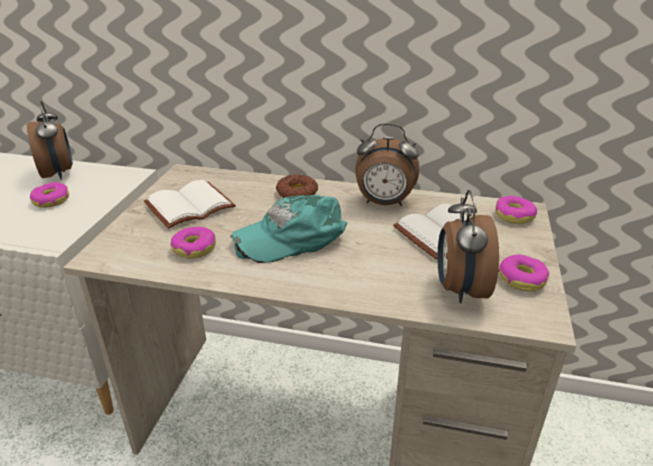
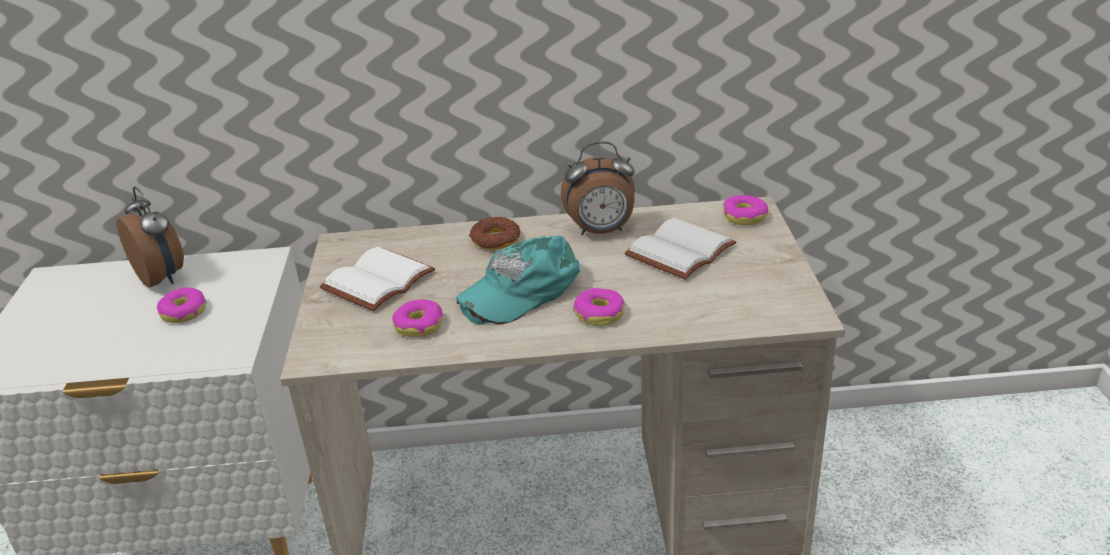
camera: 15 degrees left, 0 degrees up
(459, 289) = (720, 303): alarm clock -> none
(522, 279) = (776, 280): donut -> donut (599, 314)

